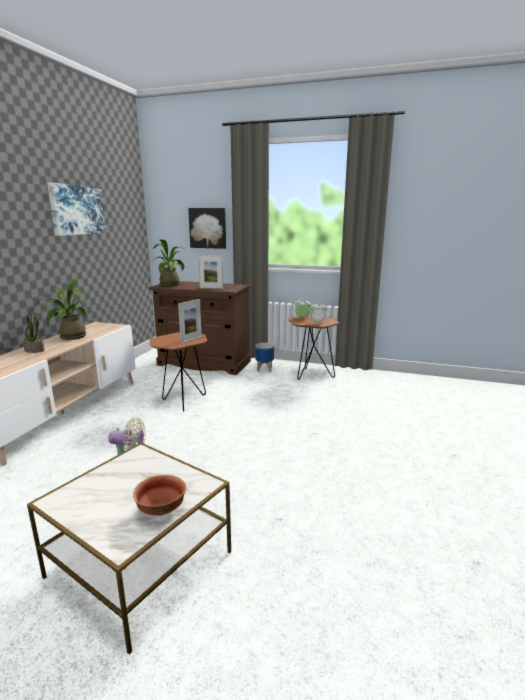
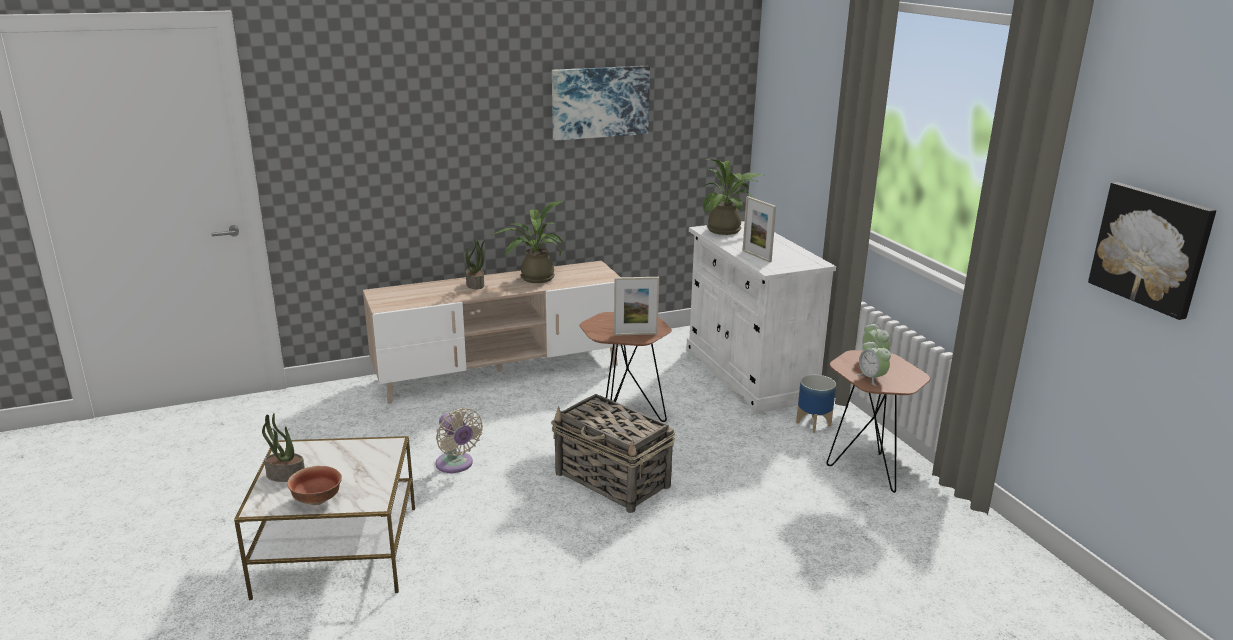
camera: 50 degrees right, 5 degrees up
(96, 515) = (285, 475): none -> potted plant
(204, 363) = (749, 374): brown cabinet -> white cabinet
(208, 228) = (817, 144): picture -> picture (1152, 248)
(231, 427) = (613, 481): none -> basket

